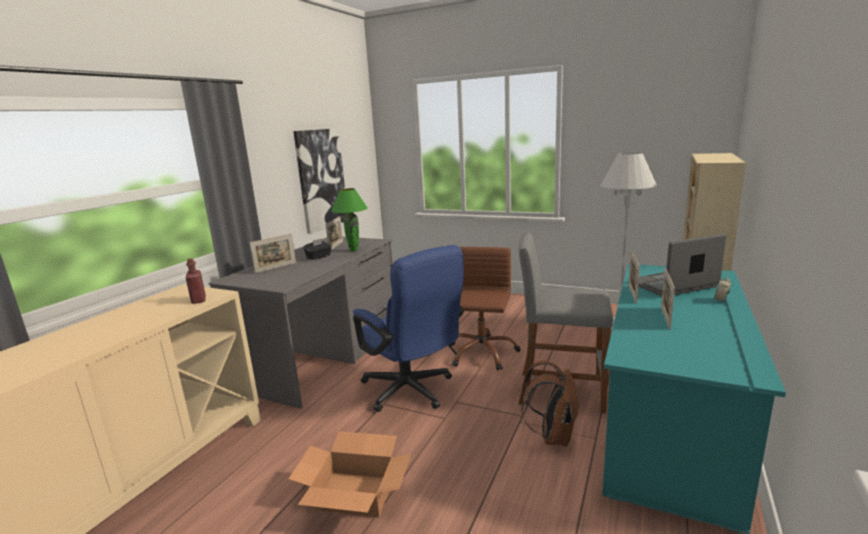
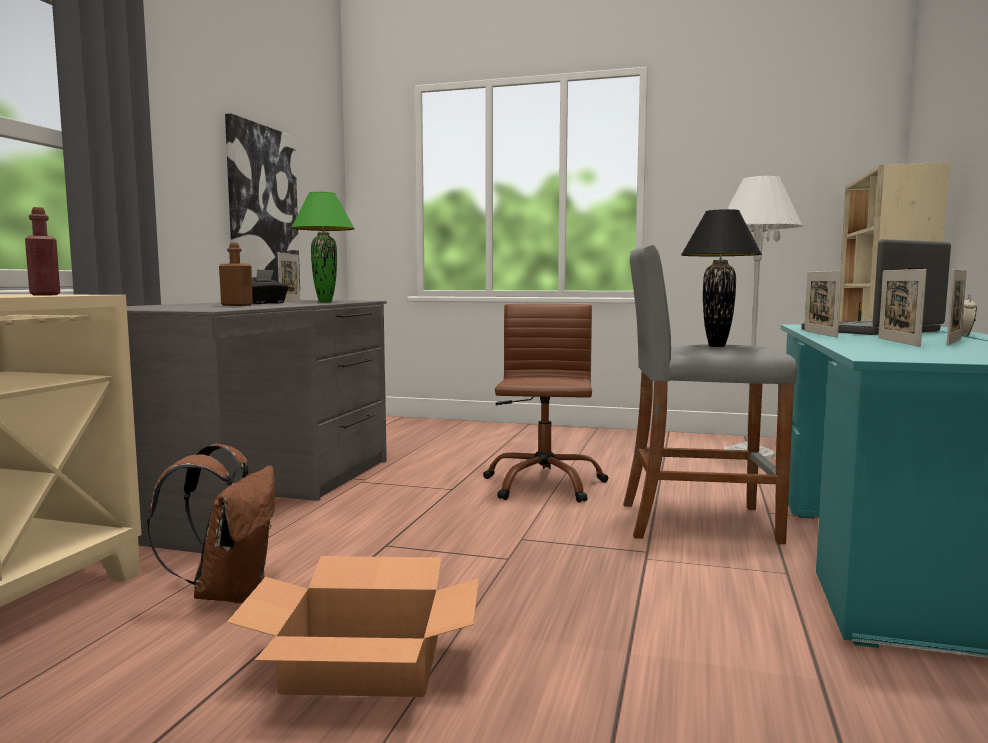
camera: 10 degrees left, 10 degrees down
(276, 268) = (187, 305): picture frame -> picture frame (954, 342)
(301, 268) = (237, 305): none -> brown bottle
(412, 392) = (437, 530): blue office chair -> none
(553, 436) = (713, 573): brown backpack -> brown backpack (228, 591)
(569, 299) = (717, 346): none -> black table lamp

